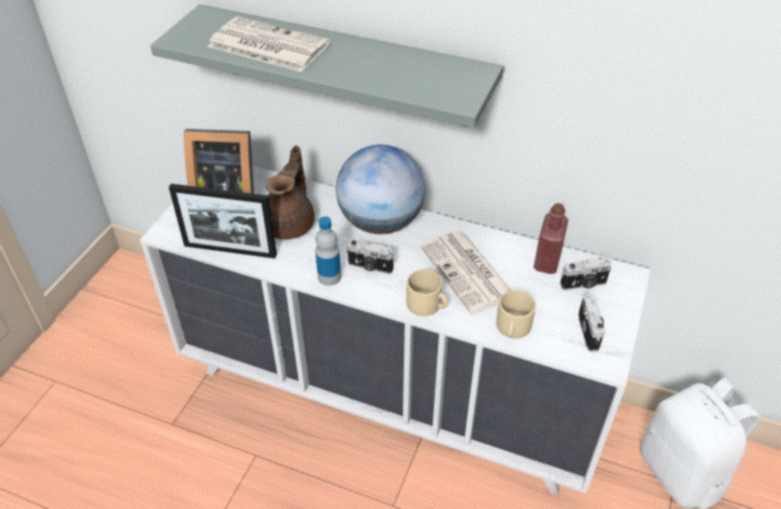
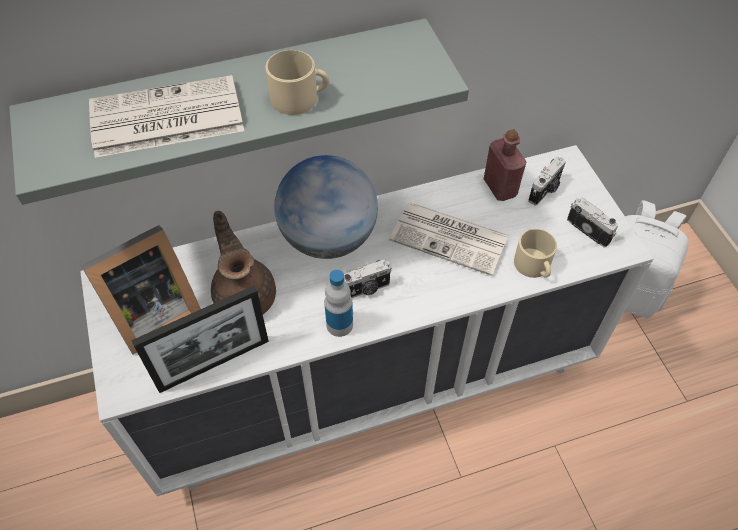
camera: 40 degrees left, 10 degrees up
(427, 305) = (450, 292): beige mug -> beige mug (300, 98)

